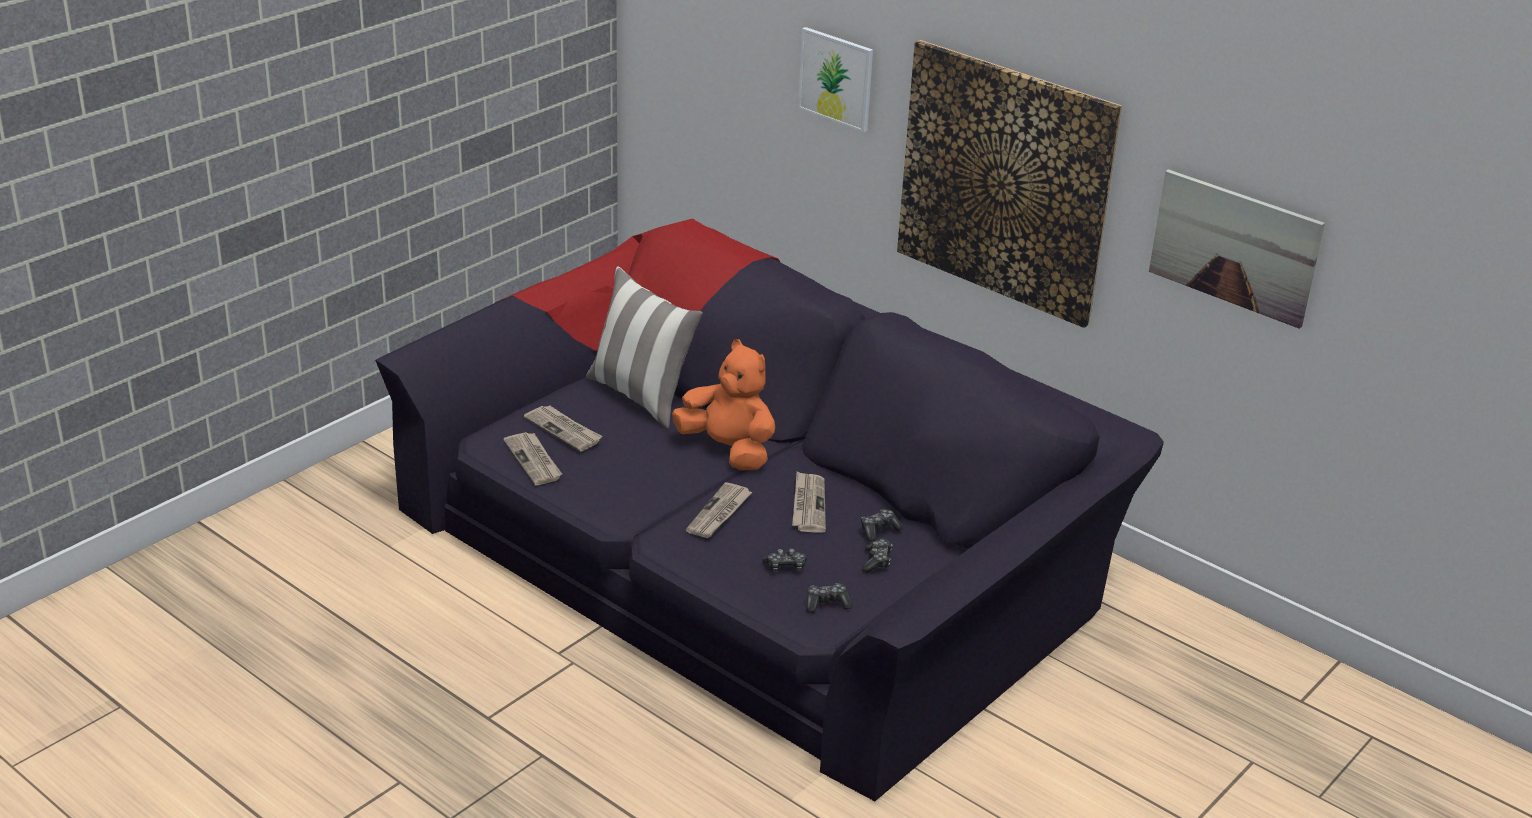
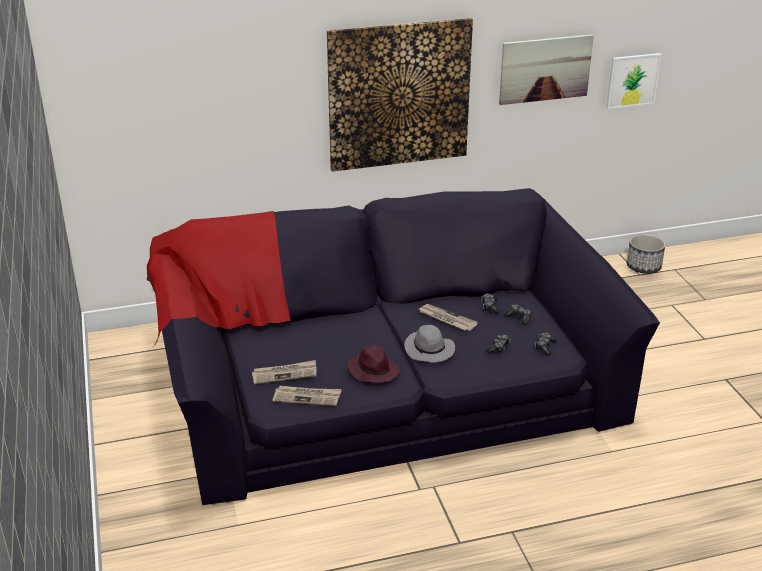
camera: 55 degrees left, 0 degrees up
(631, 486) = (373, 370): none -> purple hat
(641, 396) = (275, 334): pillow -> none
(719, 513) = (430, 350): newspaper -> grey hat
(728, 450) = (366, 325): orange plush toy -> none
(836, 78) = (263, 81): picture -> picture (632, 80)
(1331, 699) = (643, 267): none -> planter

